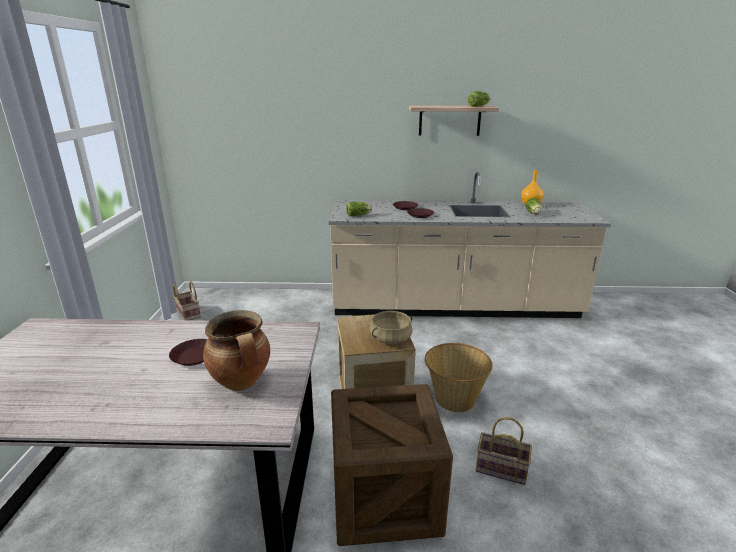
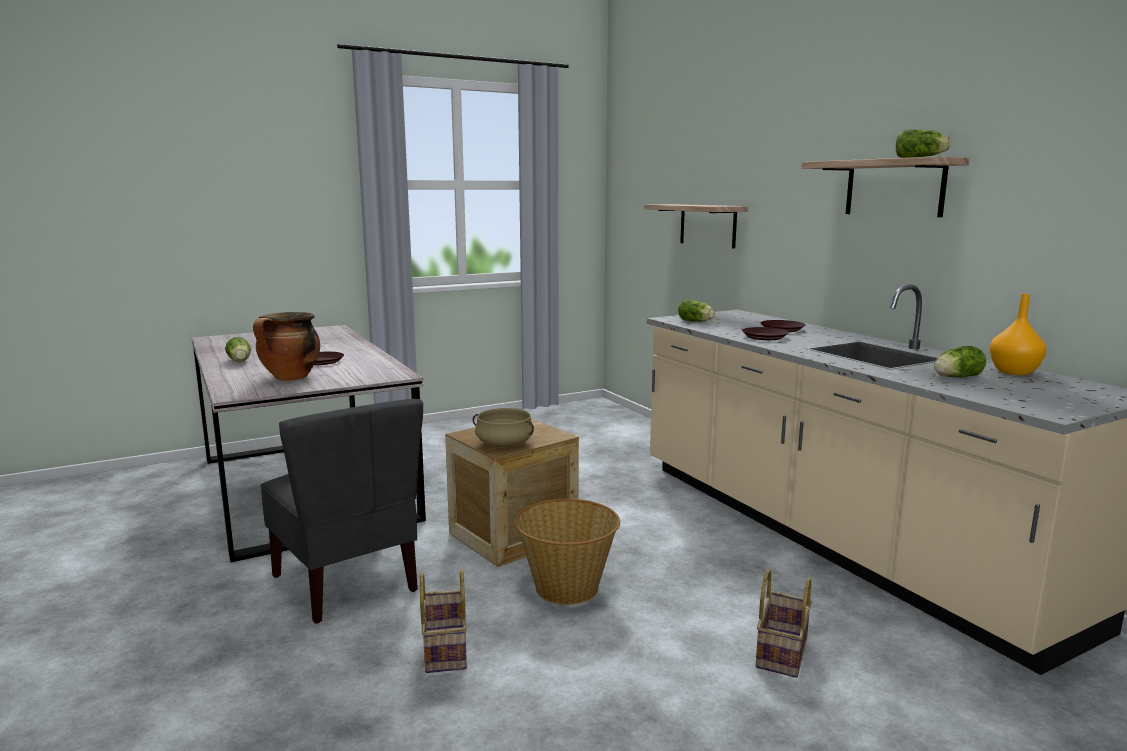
camera: 60 degrees right, 10 degrees down
(111, 406) = (240, 361): none -> lettuce
(187, 314) = (555, 413): basket -> basket (780, 651)
(298, 146) = (707, 225): none -> shelf
(385, 497) = (347, 583): crate -> grey chair

